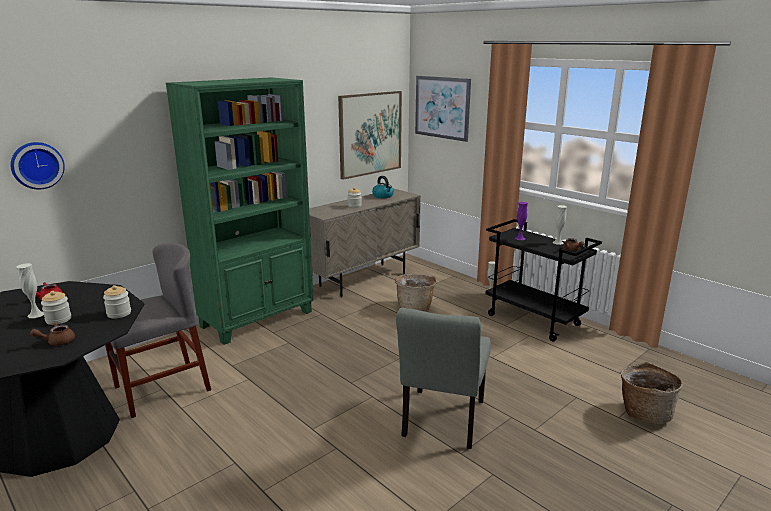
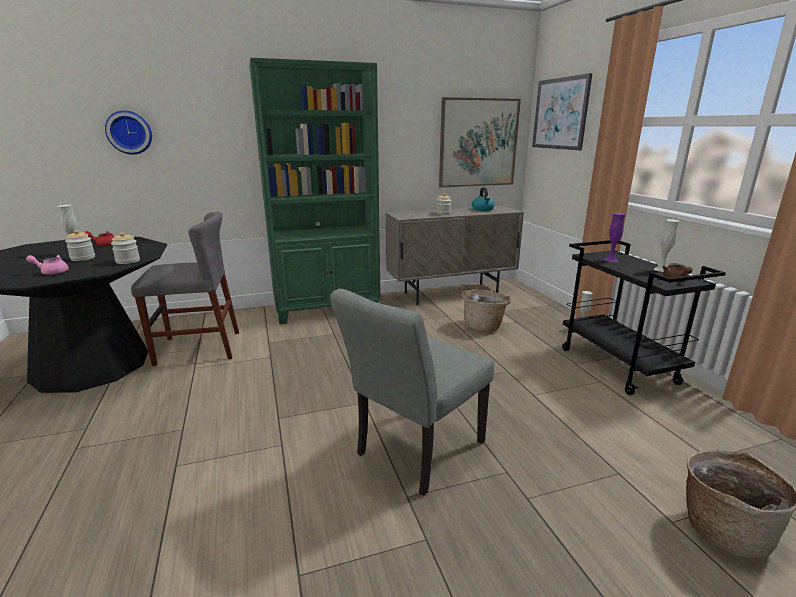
camera: 25 degrees right, 0 degrees up
(57, 342) = (52, 272): brown teapot -> pink teapot

